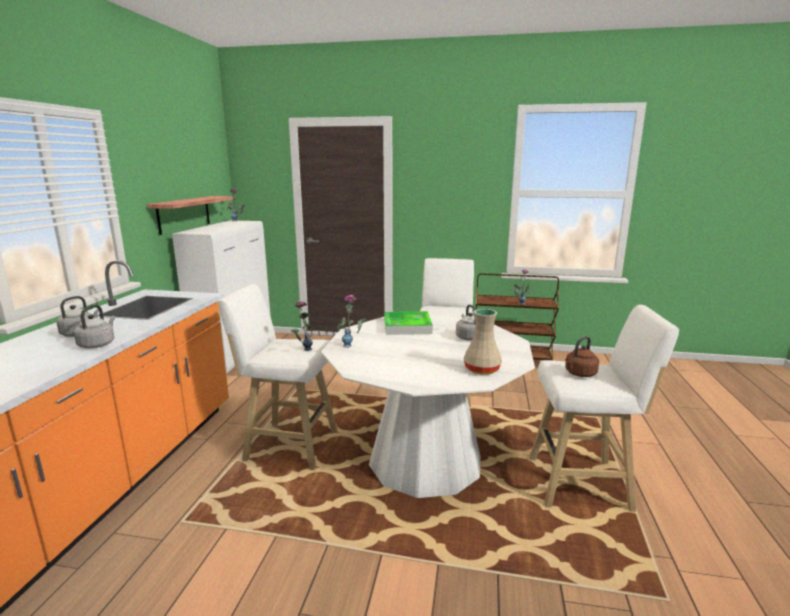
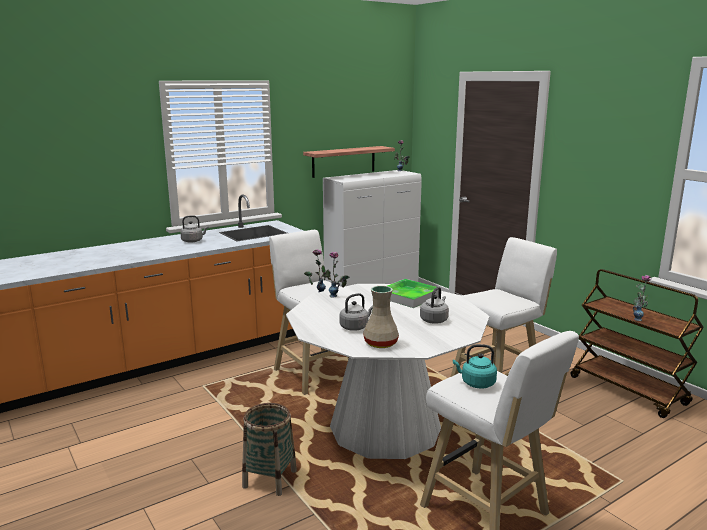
camera: 45 degrees right, 0 degrees up
(98, 344) = (188, 249): grey kettle -> grey kettle (355, 327)
(413, 571) = (270, 479): none -> basket
(579, 374) = (476, 383): brown kettle -> turquoise kettle

